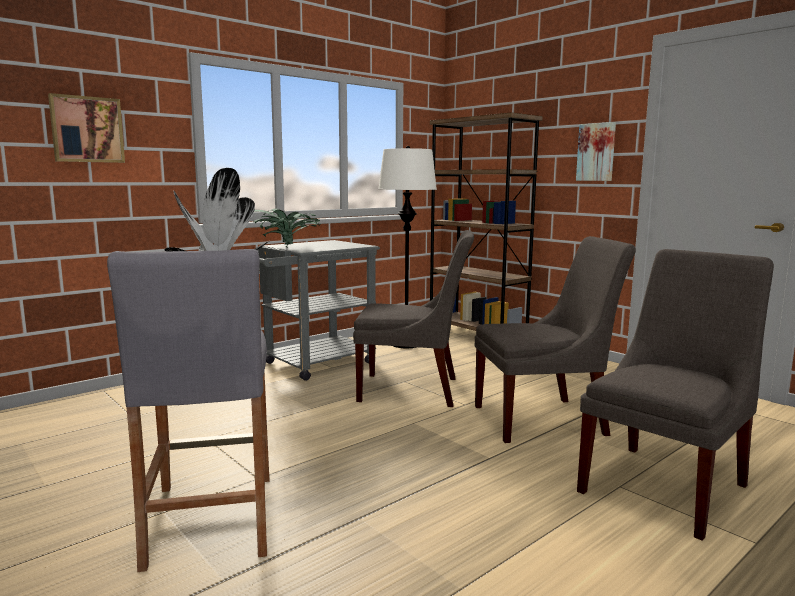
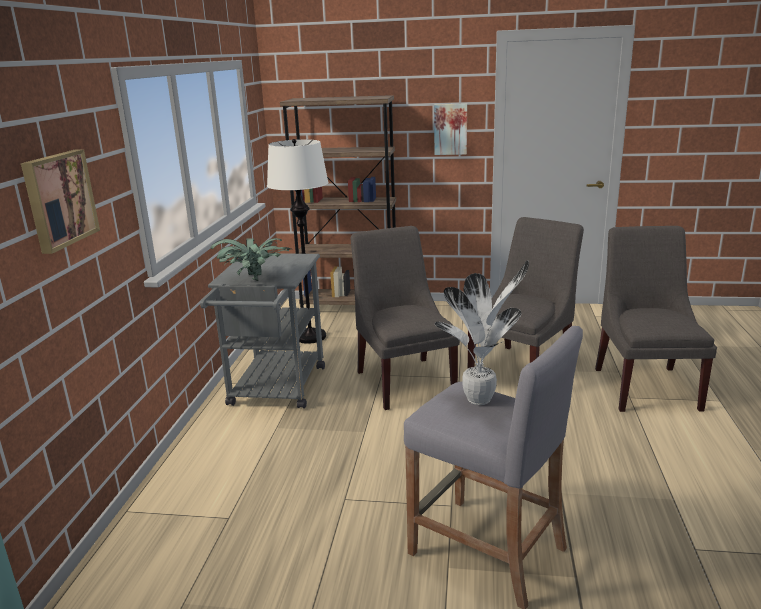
camera: 40 degrees left, 10 degrees up
(414, 390) = (404, 380): grey chair -> grey chair turned 75 degrees counterclockwise

